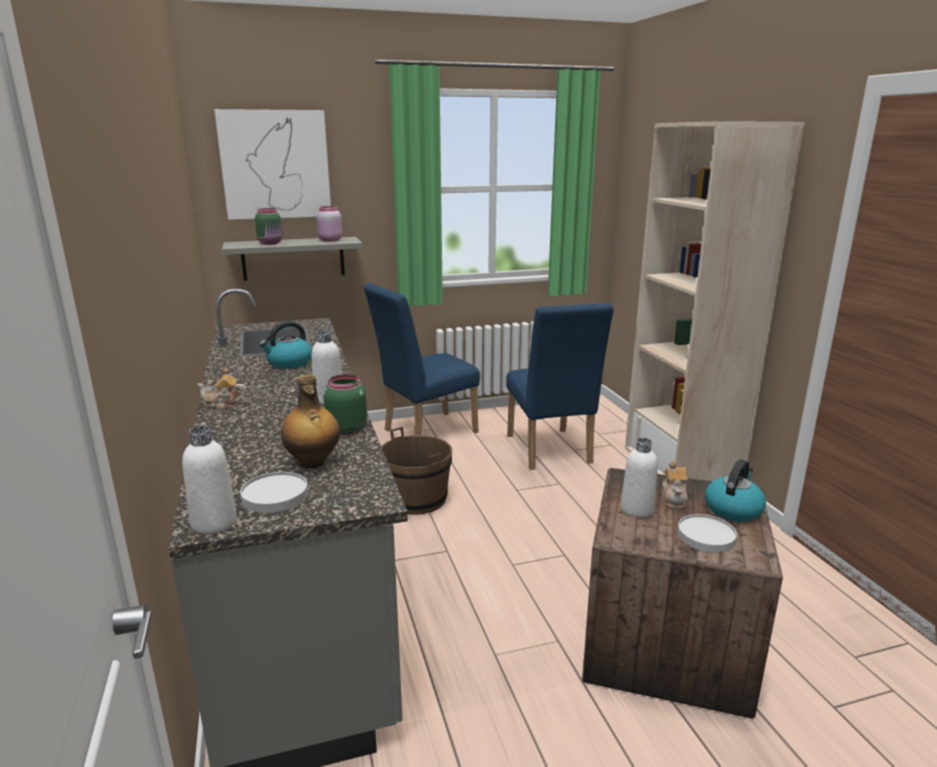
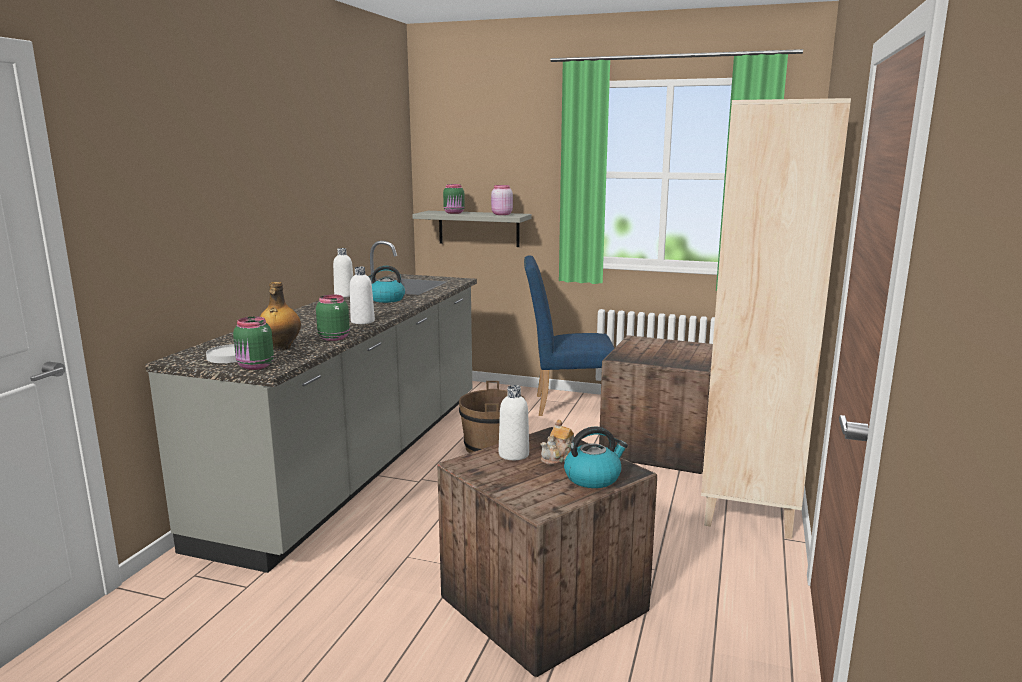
camera: 35 degrees right, 5 degrees down
(214, 522) = (181, 359): white bottle -> white bottle (344, 295)
(223, 405) = (301, 313): teapot -> none
(275, 165) = (470, 149): picture -> none
(344, 500) = (255, 366): none -> green jar
(550, 452) = (657, 446): blue chair -> crate
(705, 536) = (530, 484): white plate -> none

